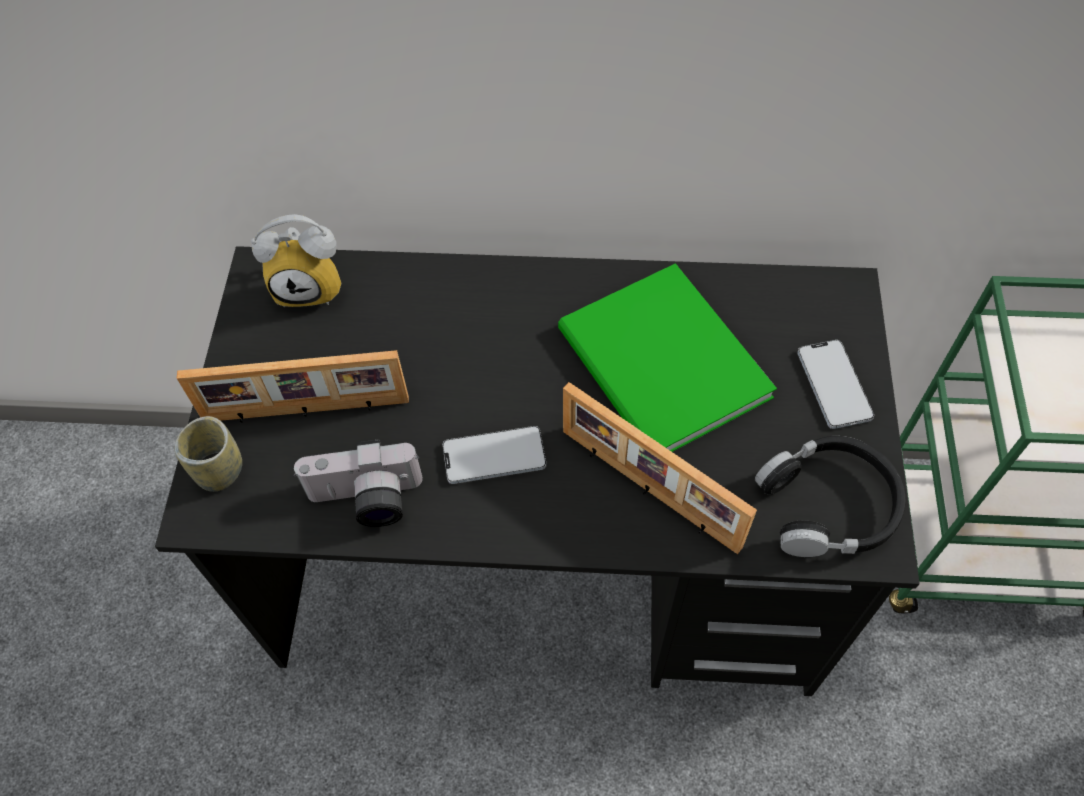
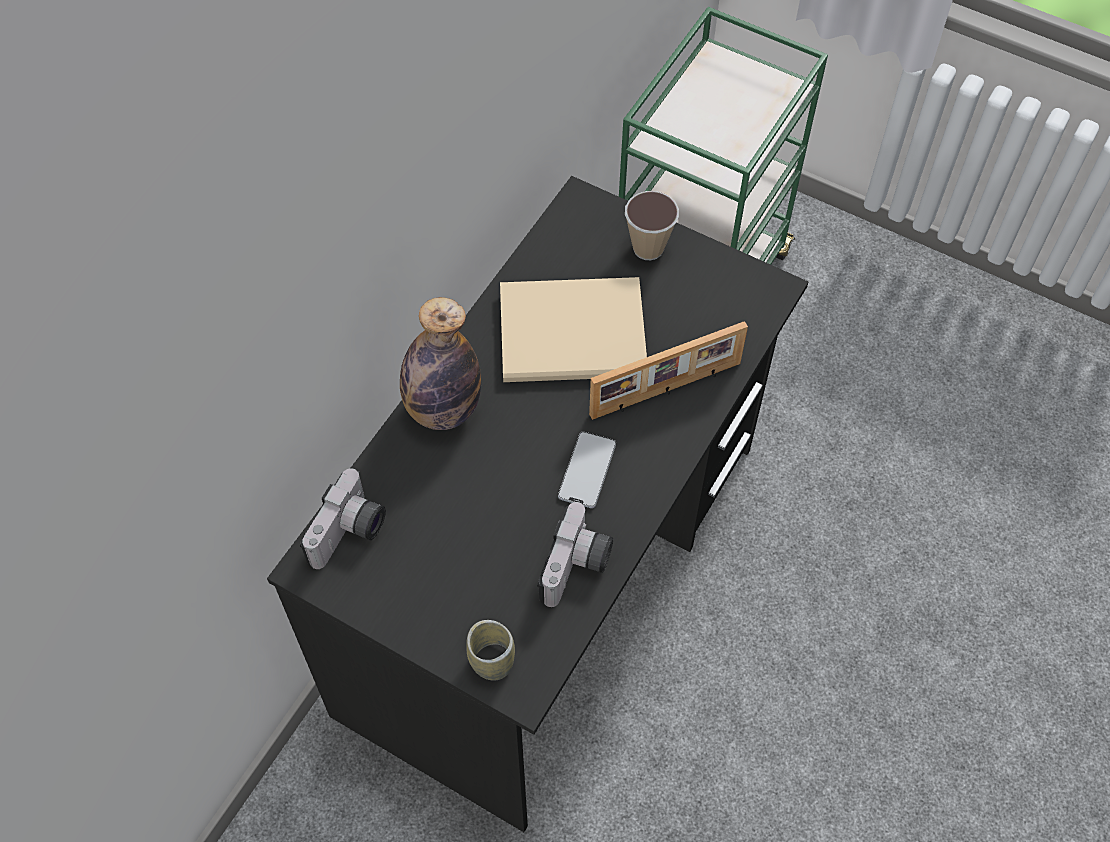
camera: 65 degrees left, 0 degrees up
(306, 411) = (473, 581): picture frame -> none
(311, 285) = (350, 534): alarm clock -> camera
(495, 292) = (442, 409): none -> bottle
(662, 369) = (577, 337): green book -> beige book
(828, 505) = (732, 298): black headphones -> none
(834, 385) = (648, 248): phone -> cup

